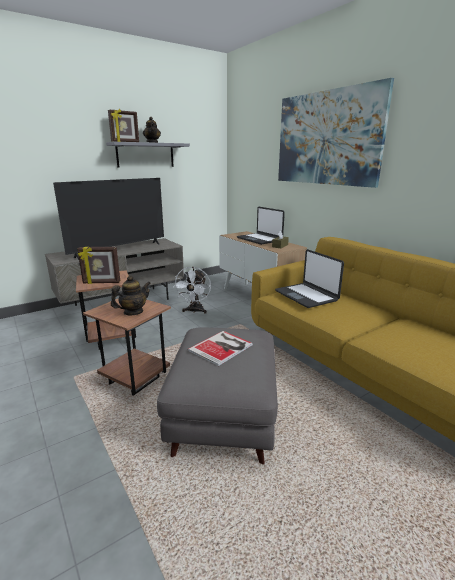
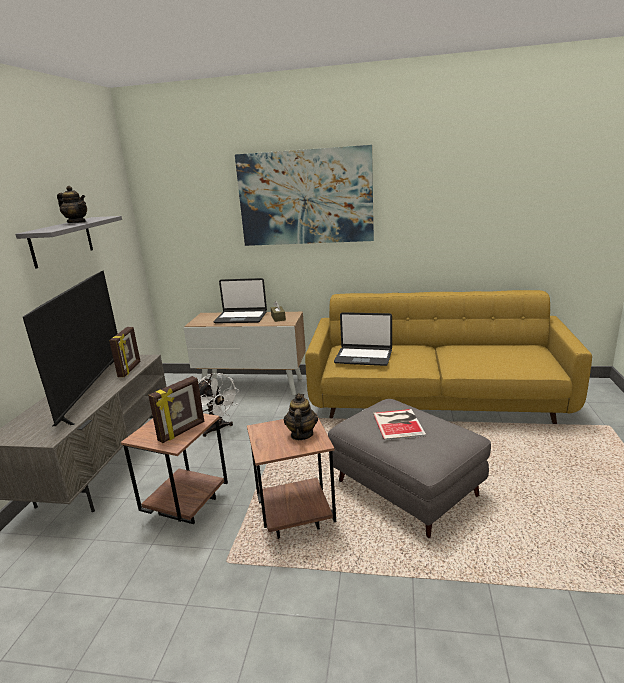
camera: 45 degrees left, 0 degrees up
(125, 142) = (46, 228): picture frame -> picture frame (130, 369)

